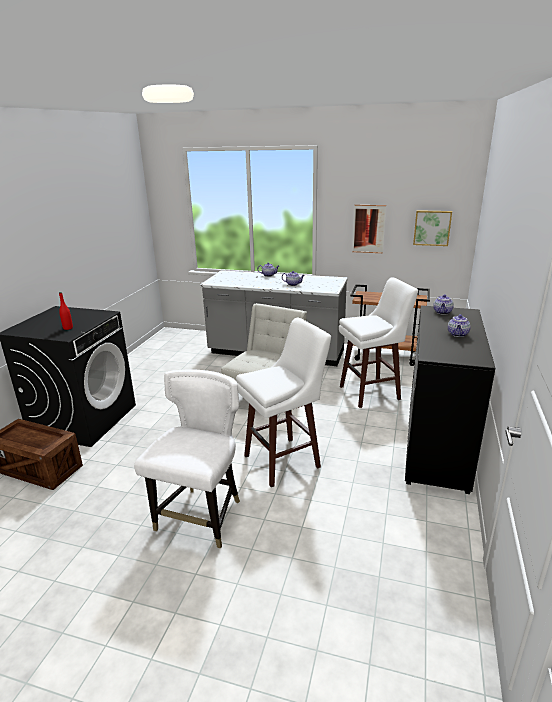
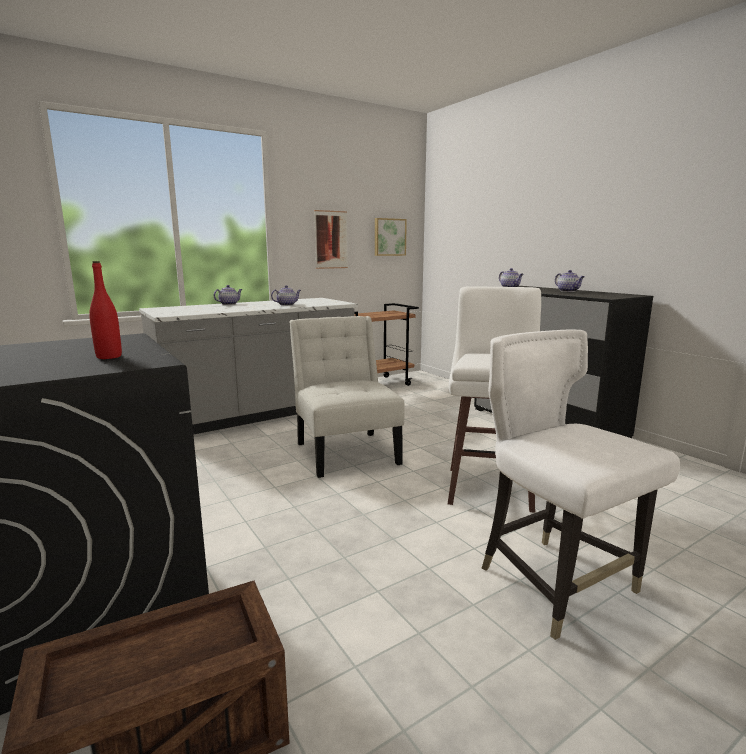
camera: 50 degrees left, 10 degrees down
(371, 393) = (425, 411): white stool -> none

